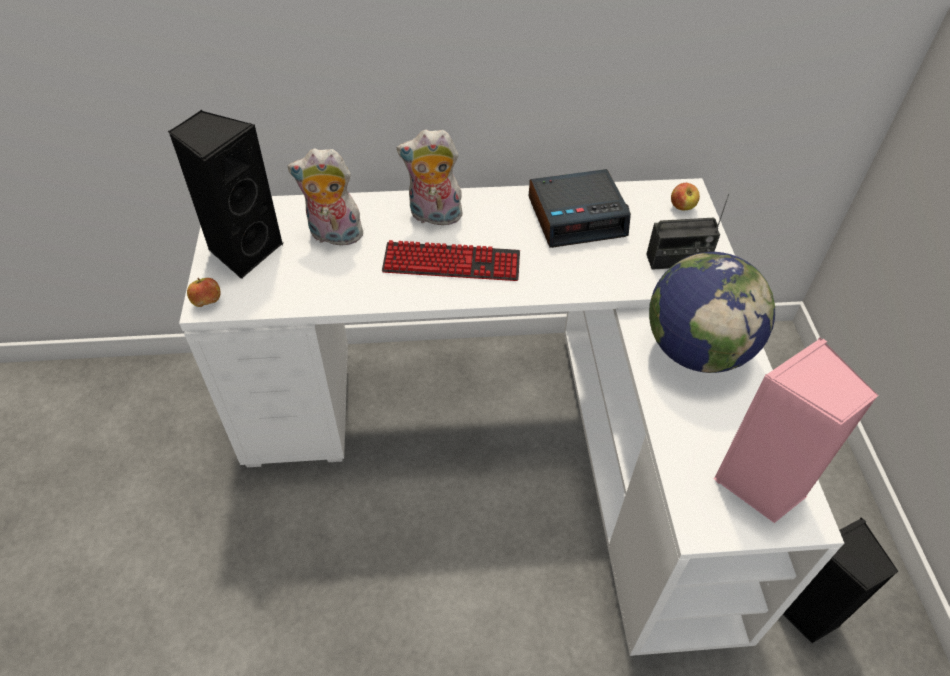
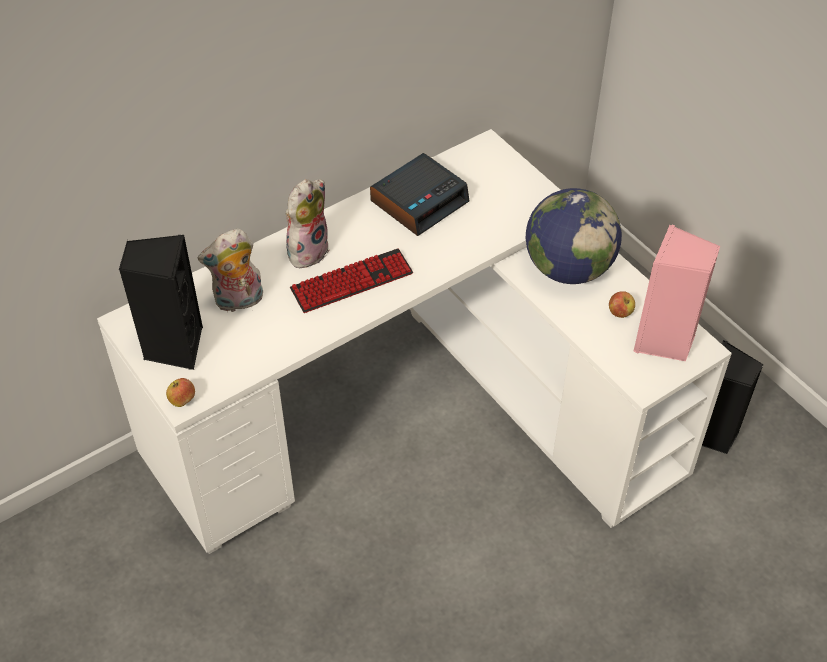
camera: 30 degrees left, 0 degrees up
(433, 217) = (307, 250): plush toy -> plush toy turned 150 degrees clockwise
(677, 260) = (516, 205): radio -> none
(682, 207) = (492, 160): apple -> apple (620, 312)

